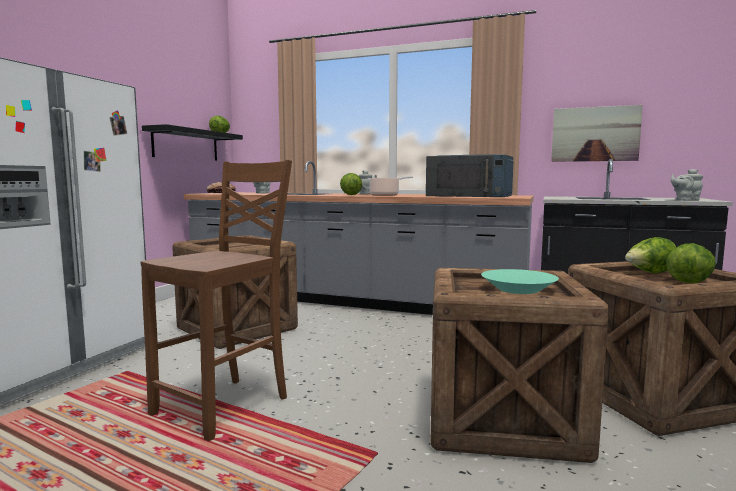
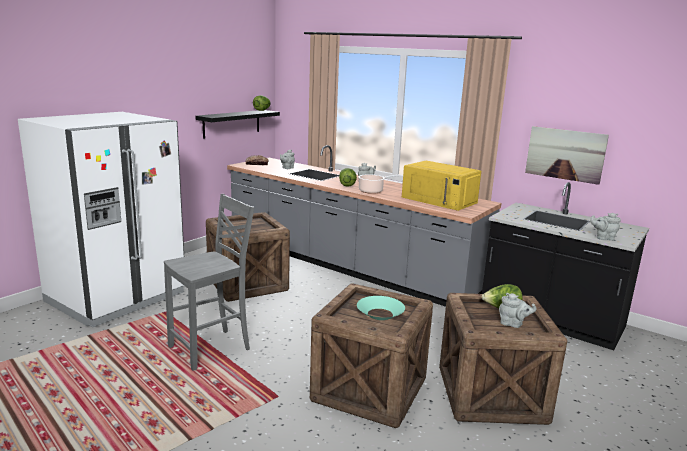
camera: 15 degrees right, 10 degrees up
(225, 406) = (212, 349): brown chair -> grey chair
(470, 195) = (440, 200): blue microwave -> yellow microwave
(690, 281) = (513, 324): lettuce -> grey teapot

